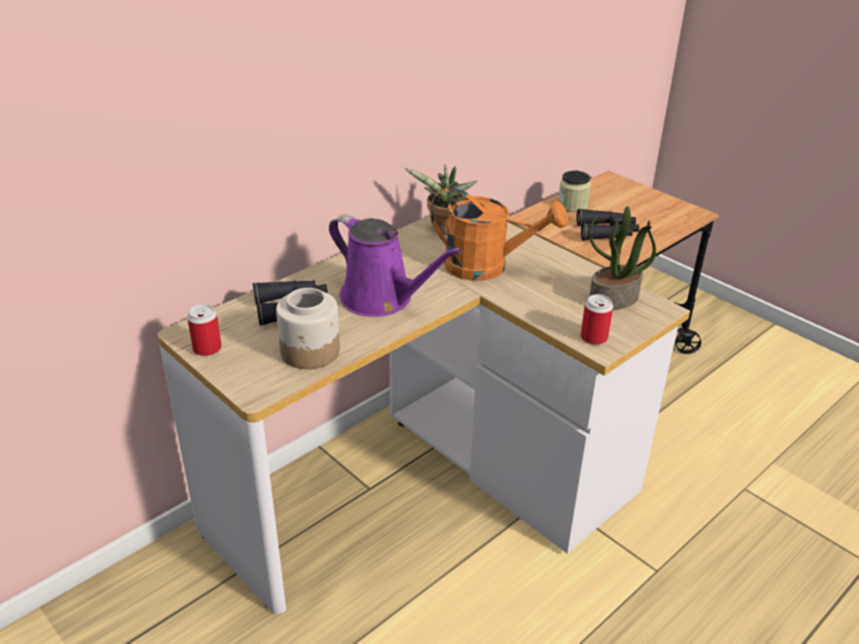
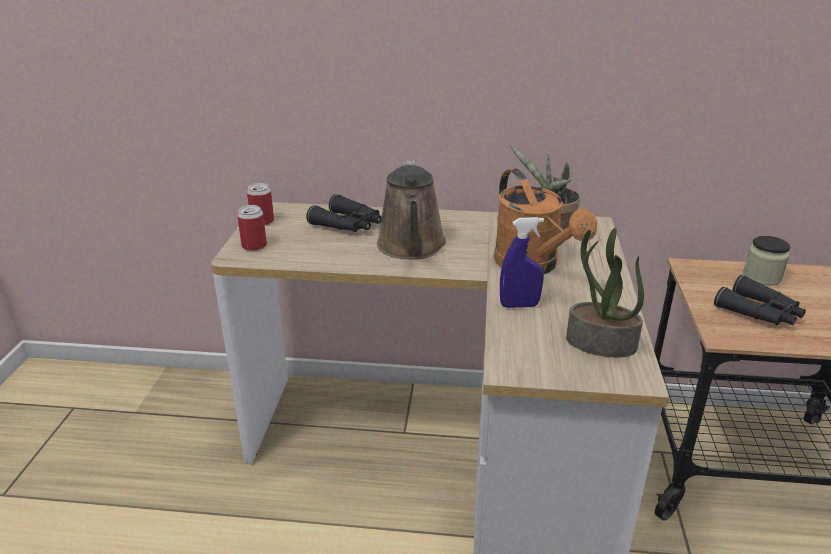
camera: 50 degrees right, 5 degrees down
(310, 352) = (306, 252): jar -> none
(382, 299) = (411, 247): purple watering can -> brown watering can
(531, 302) = (519, 305): none -> blue spray bottle
(593, 338) = (518, 358): can -> can (254, 246)

